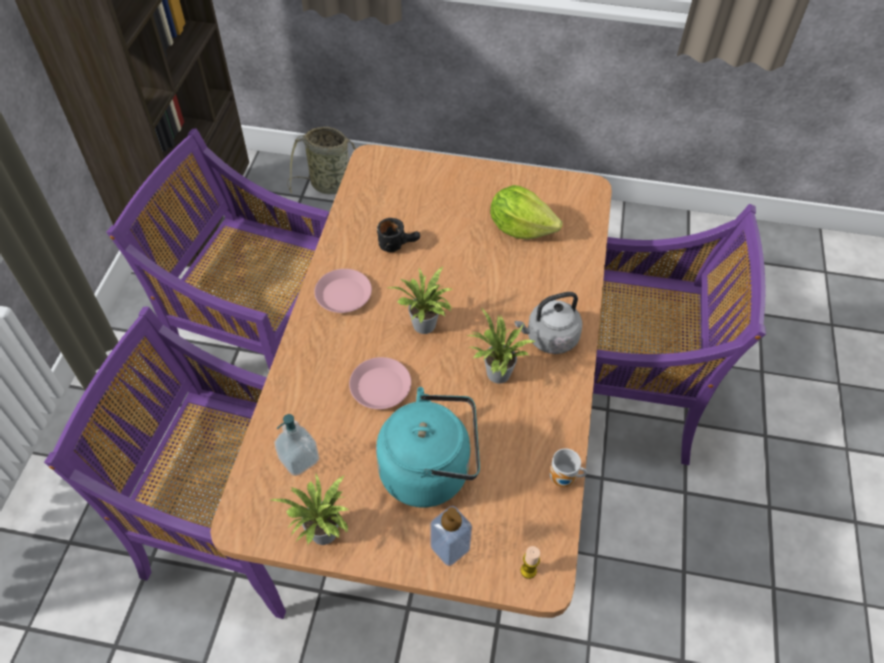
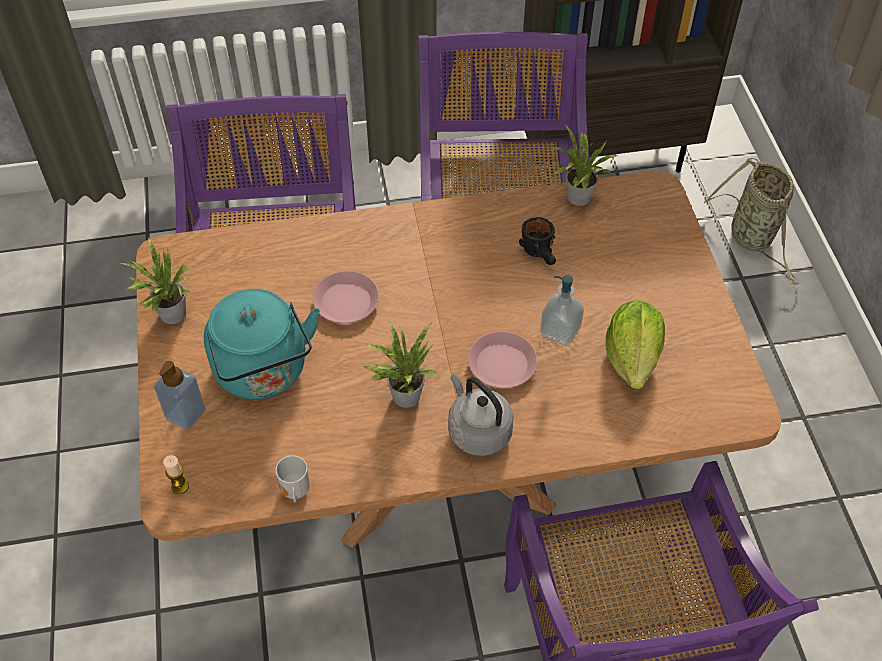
camera: 70 degrees right, 0 degrees up
(299, 459) = (241, 269): soap dispenser -> soap dispenser (560, 331)
(343, 295) = (447, 234): pink plate -> pink plate (501, 364)
(425, 327) = (438, 314): potted plant -> potted plant (576, 198)

